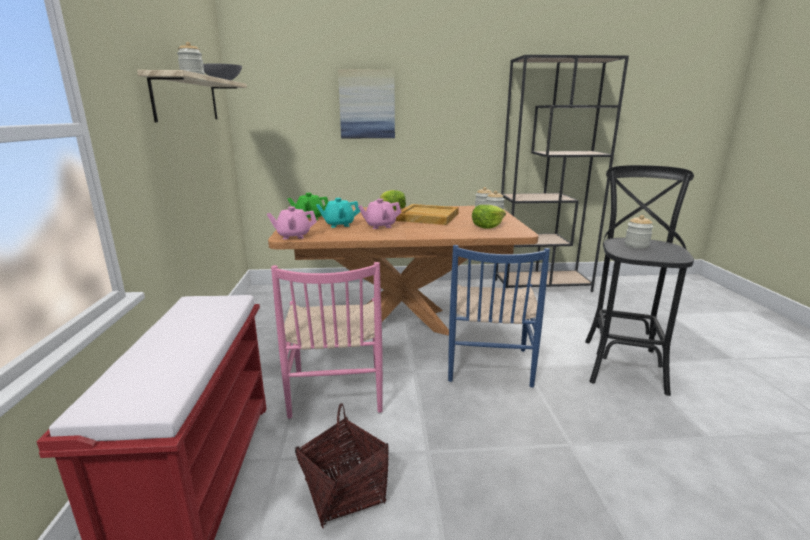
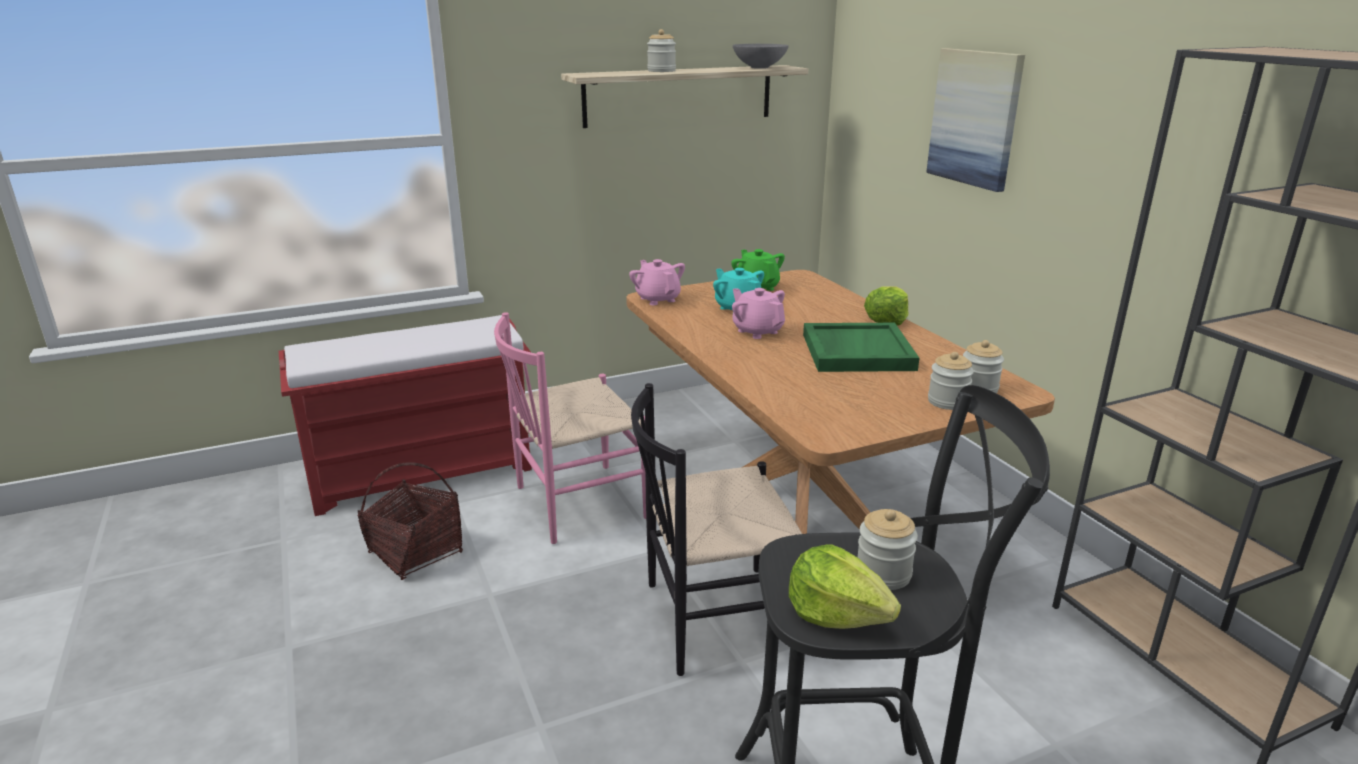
camera: 70 degrees right, 5 degrees up
(427, 217) = (856, 351): beige tray -> green tray
(487, 226) = (844, 404): lettuce -> lettuce (837, 613)
(488, 367) = (713, 619): blue chair -> black chair

